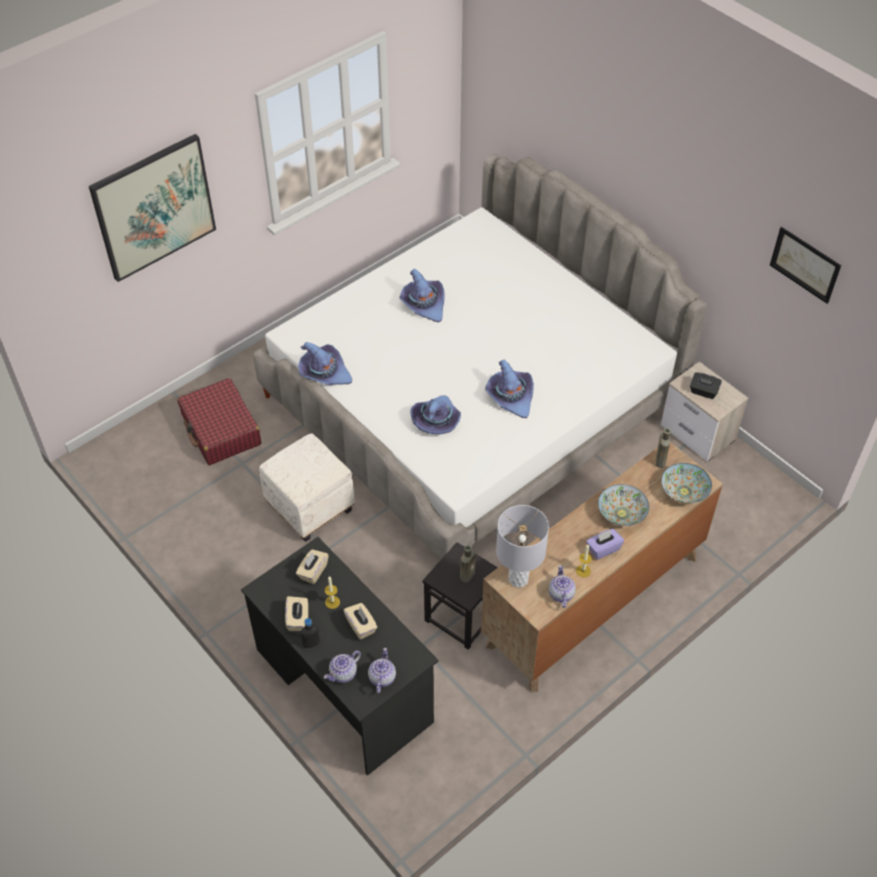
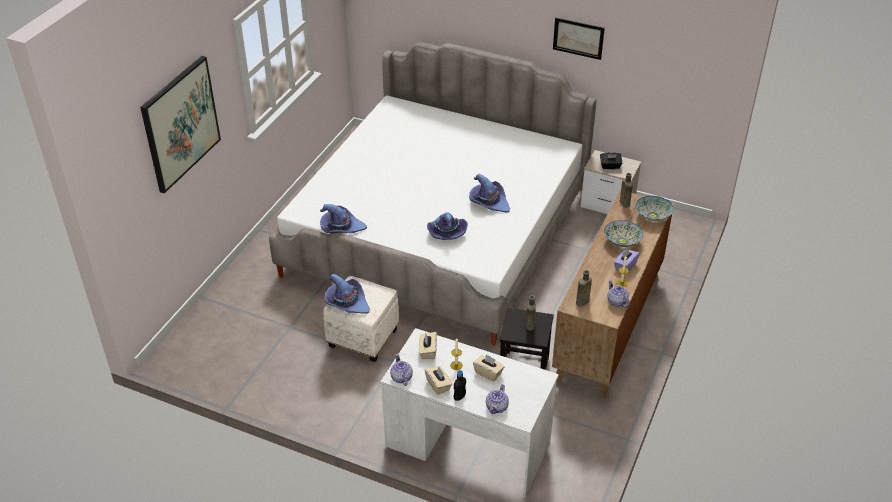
camera: 25 degrees left, 10 degrees down
(221, 430) = (258, 310): red suitcase -> none
(343, 685) = (467, 445): black desk -> white desk
(381, 677) = (526, 399): teapot -> teapot (401, 377)
(423, 304) = (386, 164): purple hat -> purple hat (347, 302)
(518, 579) = (581, 302): grey table lamp -> brown bottle
(805, 264) = (671, 38): picture -> picture (578, 38)

